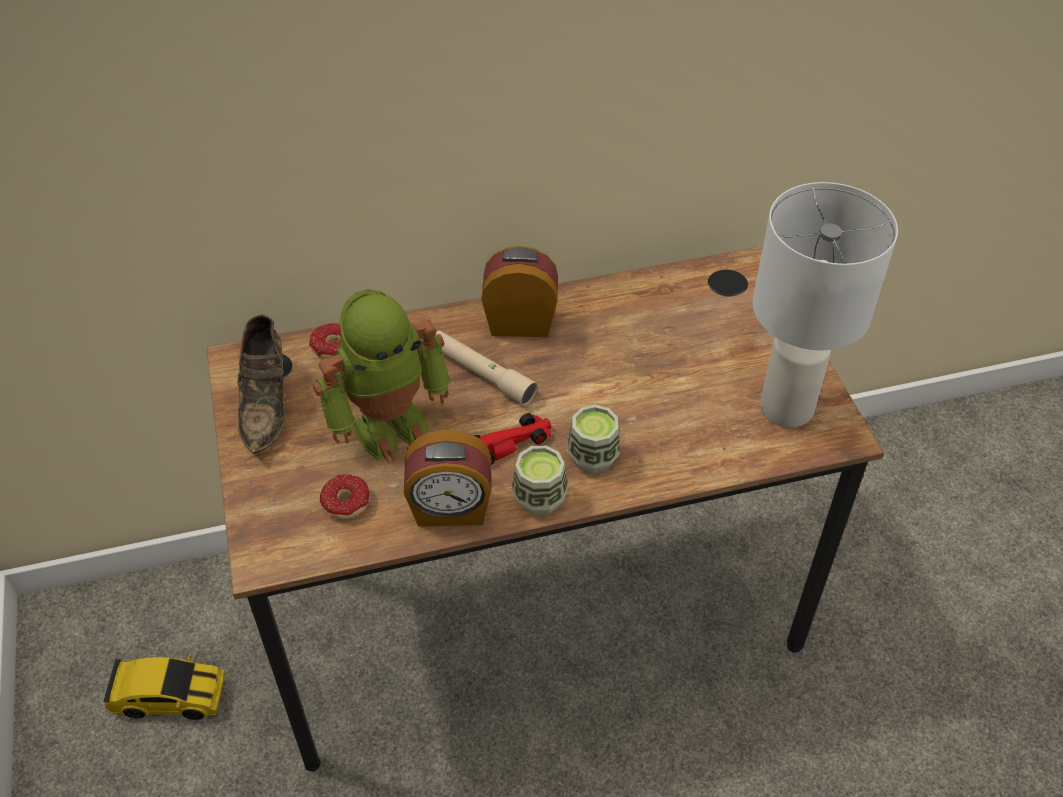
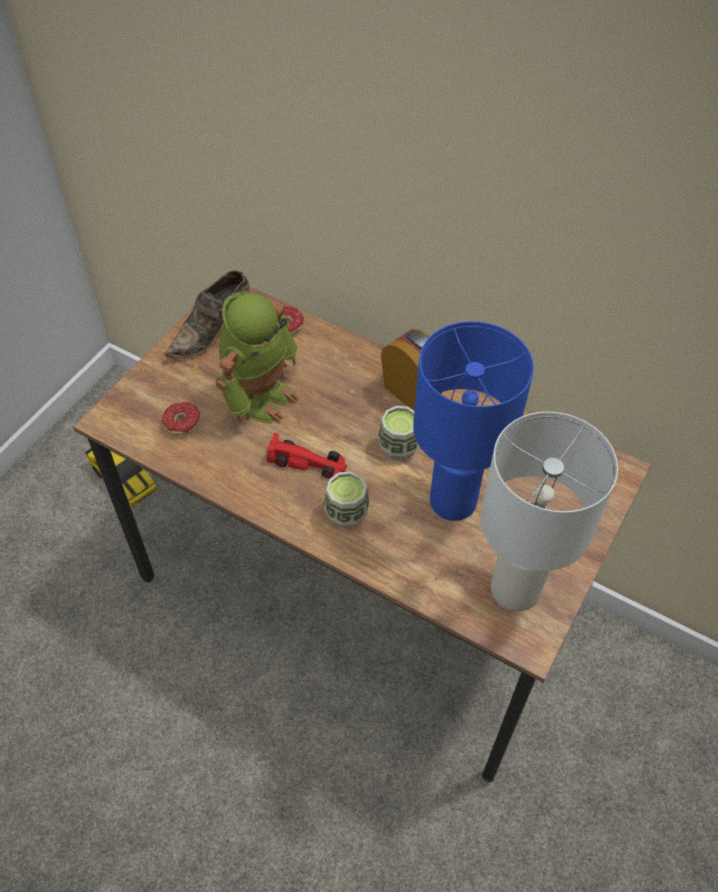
camera: 45 degrees right, 5 degrees up
(390, 424) = (260, 396): toy robot -> toy robot turned 75 degrees counterclockwise
(450, 510) = (228, 474): alarm clock -> none
(481, 374) = (348, 406): beige flashlight -> none
(539, 498) = (284, 510): cup -> cup (398, 447)
(661, 380) = (453, 500): none -> blue table lamp

